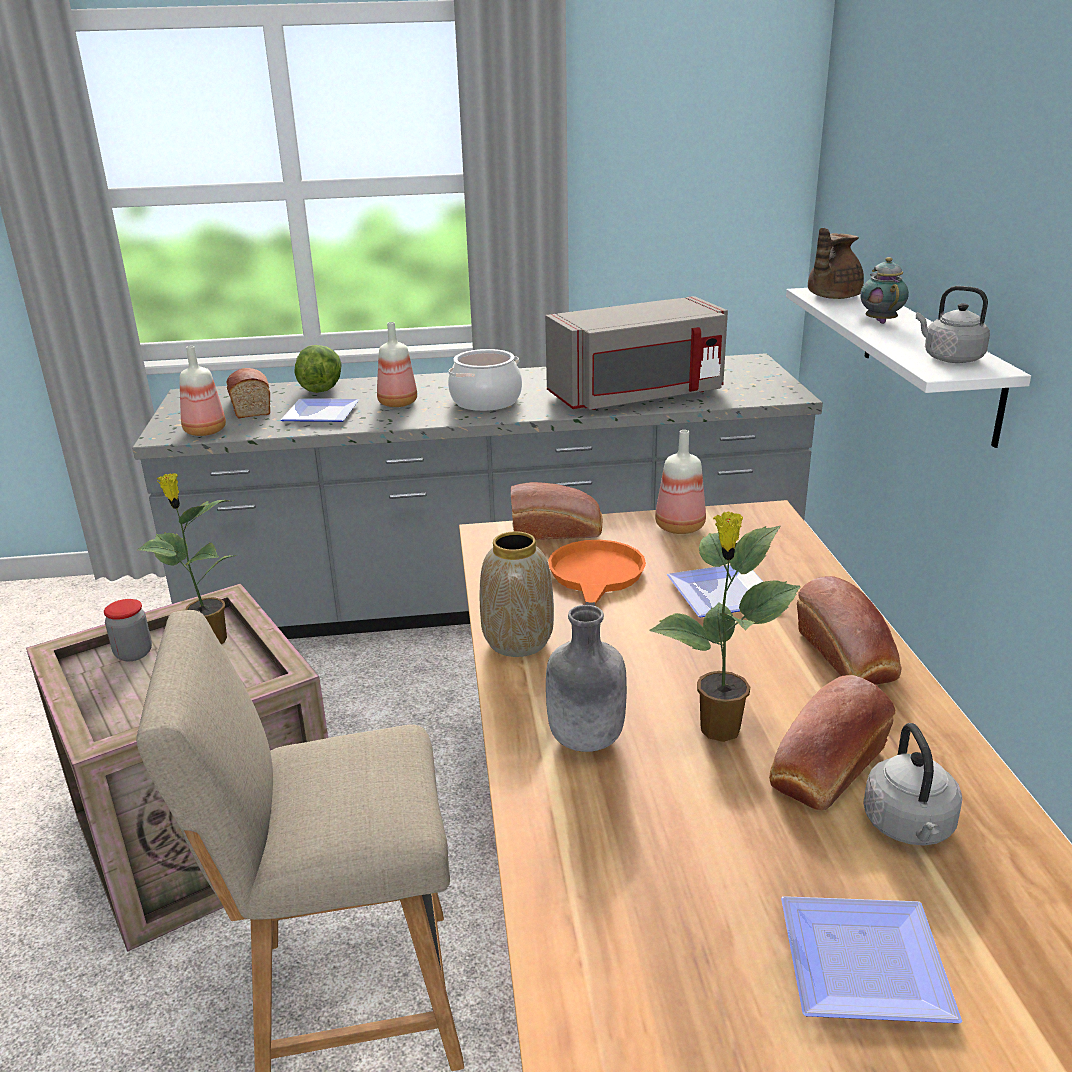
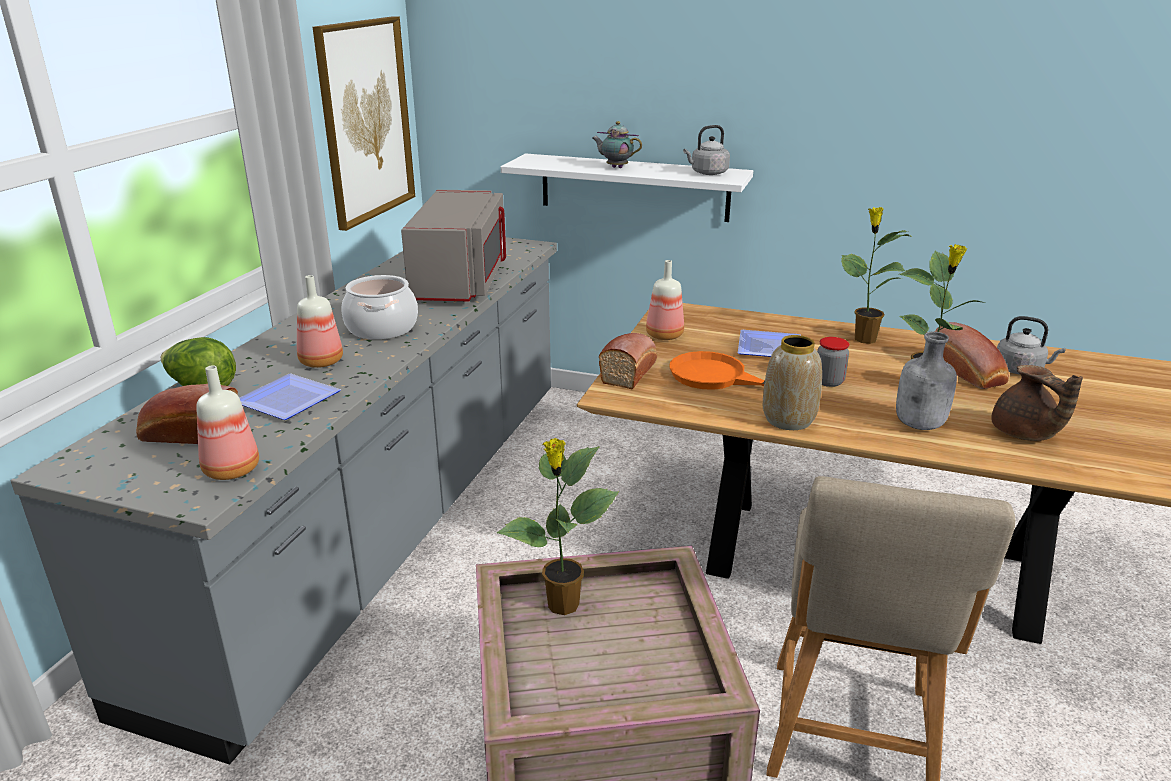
camera: 65 degrees left, 0 degrees up
(133, 653) = (548, 661): jar -> jar (829, 381)
(703, 210) = (365, 121): none -> picture
(831, 297) = (542, 163): brown teapot -> brown teapot (1024, 434)
(848, 657) = (863, 339): bread -> potted plant
(868, 959) = (1115, 405): plate -> none

